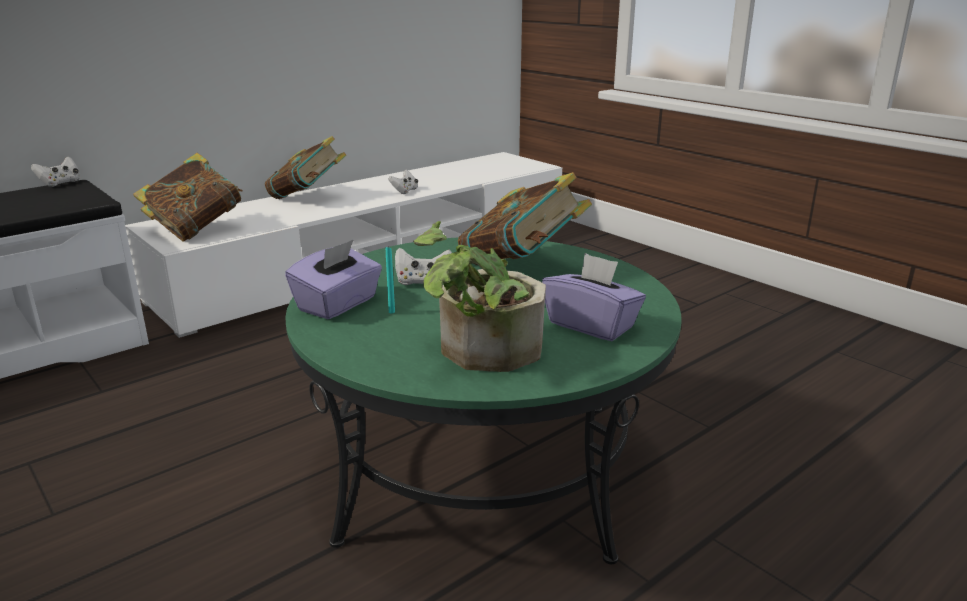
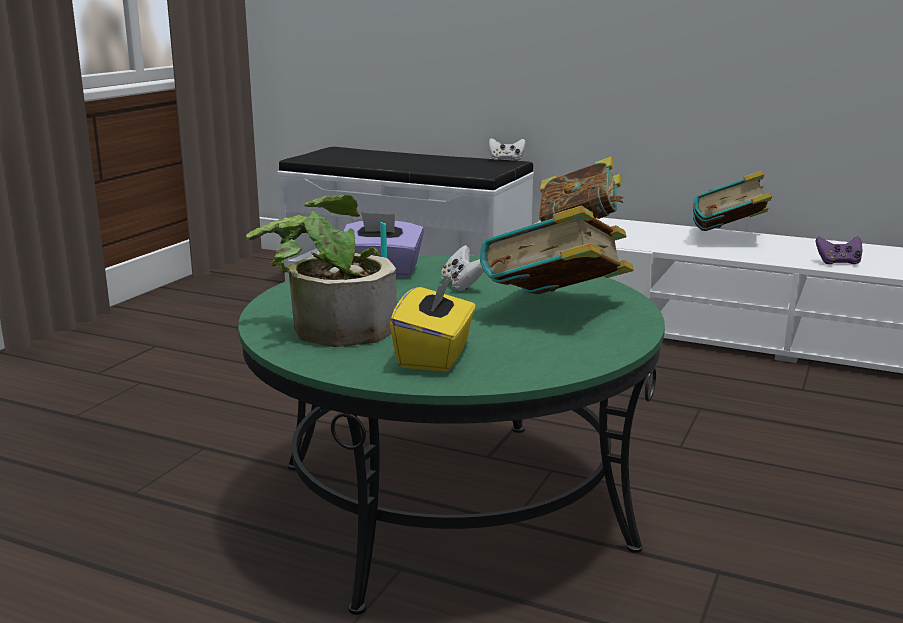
camera: 65 degrees right, 5 degrees down
(404, 191) = (838, 262): white game controller -> purple game controller
(591, 325) = (435, 356): purple tissue box -> yellow tissue box

